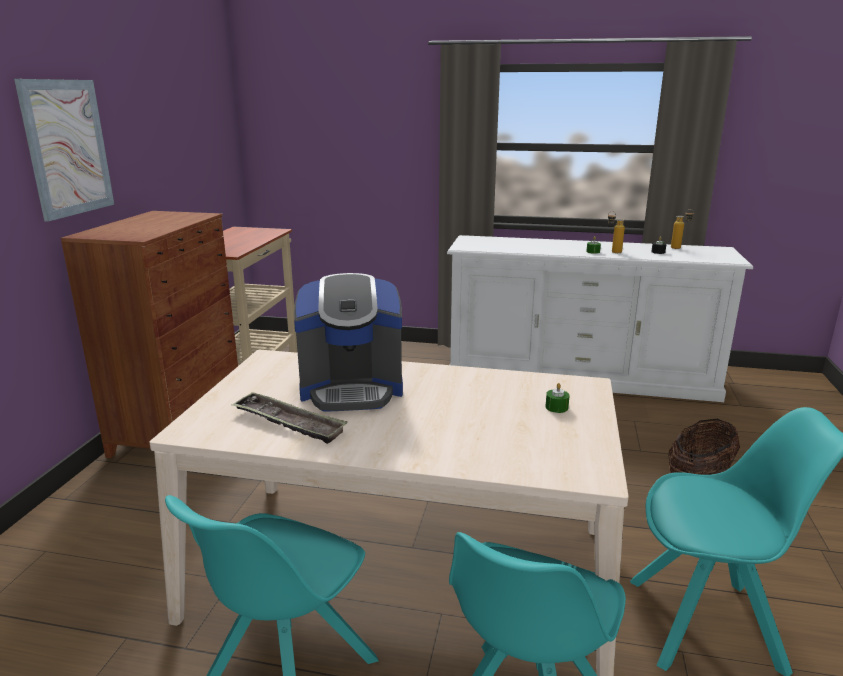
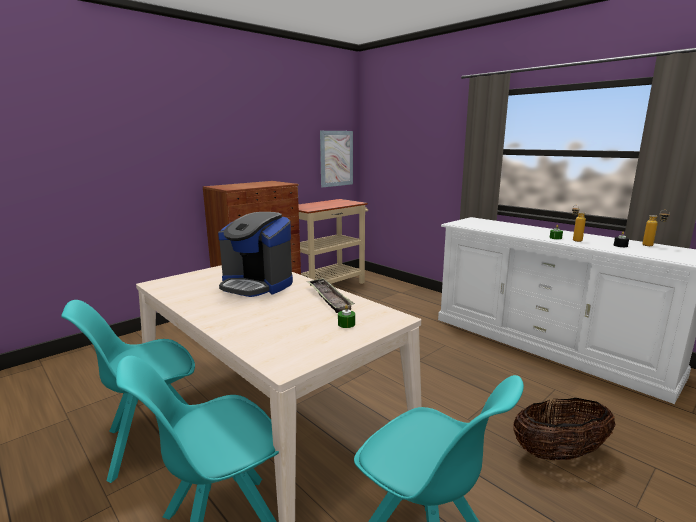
camera: 35 degrees right, 5 degrees down
(67, 148) = (217, 141): picture -> picture (336, 158)
(288, 423) = (198, 291): tray -> tray (329, 298)

